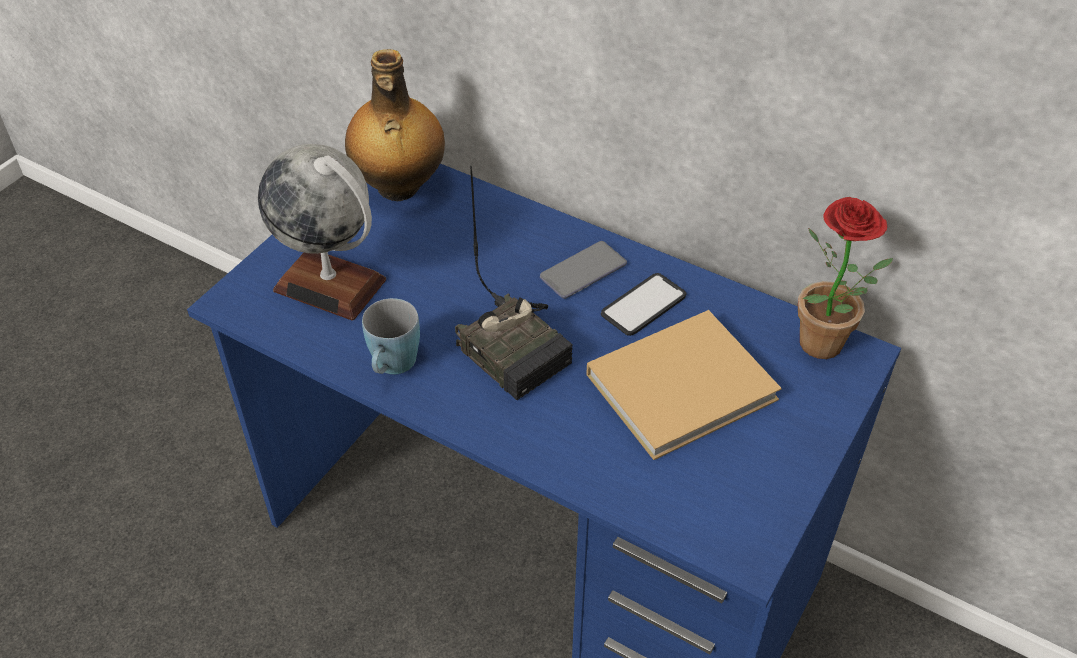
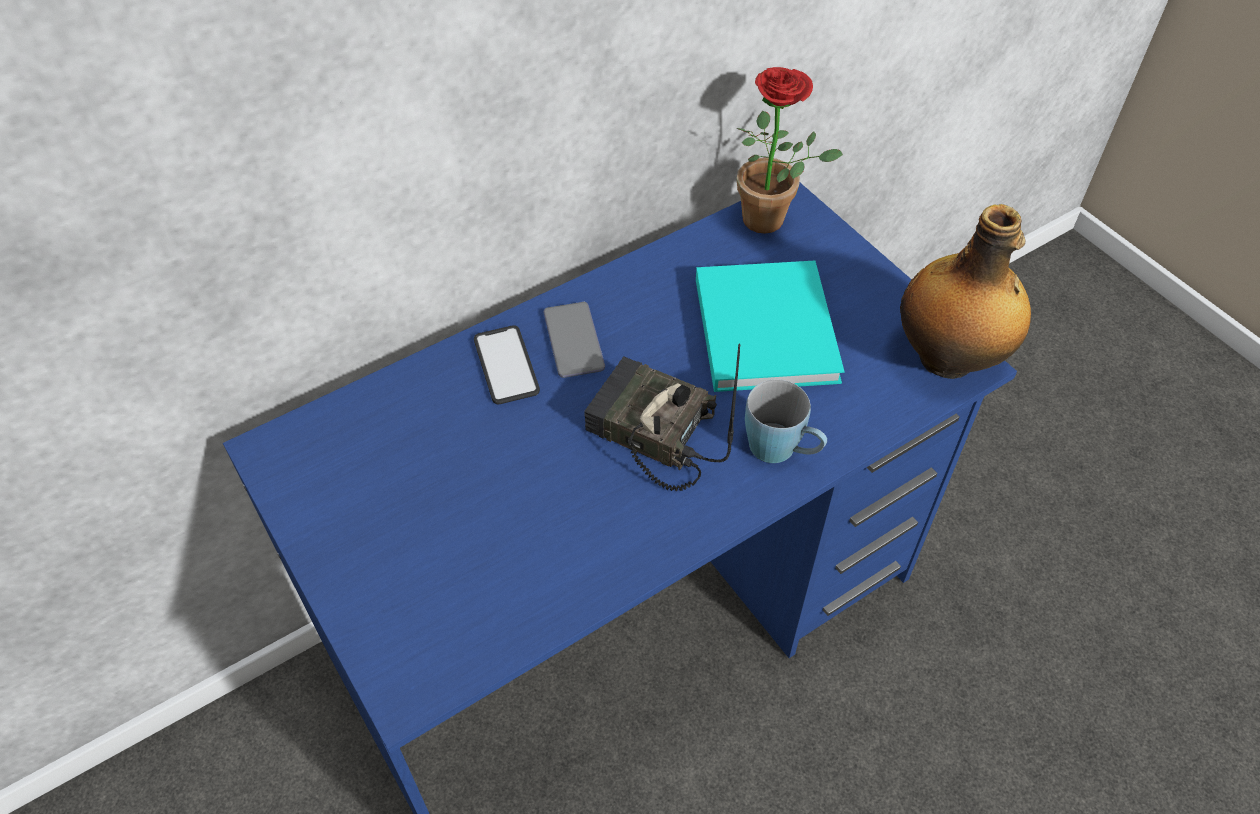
camera: 65 degrees left, 5 degrees up
(330, 285) = (448, 572): globe -> none
(392, 367) = (615, 551): blue mug -> blue mug (782, 451)
(399, 188) = (328, 452): bottle -> bottle (949, 359)
(517, 349) = (650, 433): radio -> radio turned 135 degrees counterclockwise
(643, 305) = (648, 314): phone -> phone (506, 365)
(686, 385) = (764, 325): beige book -> turquoise book

